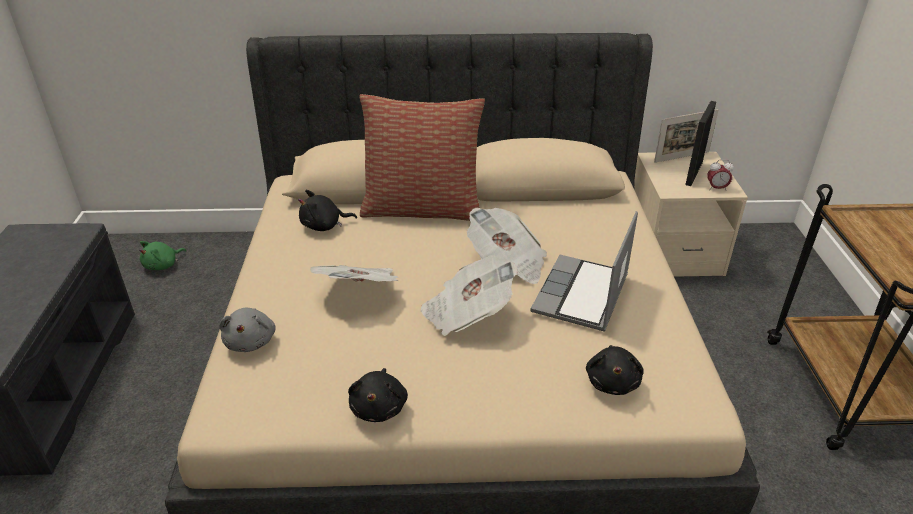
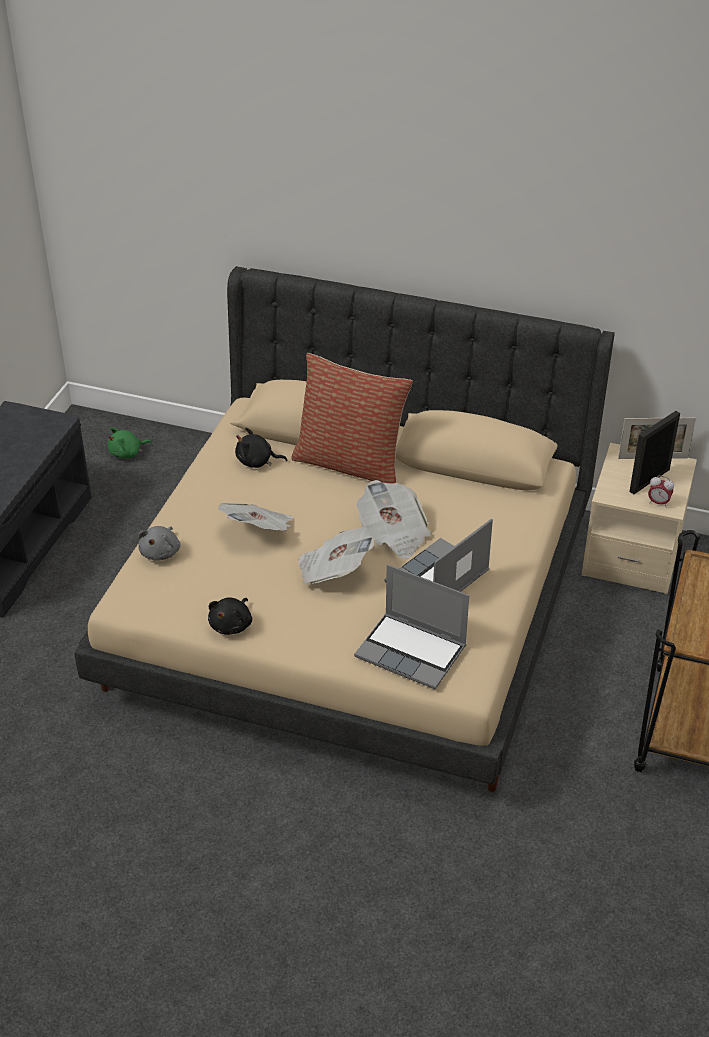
camera: 20 degrees right, 5 degrees up
(612, 381) = (412, 652): black plush toy -> laptop

